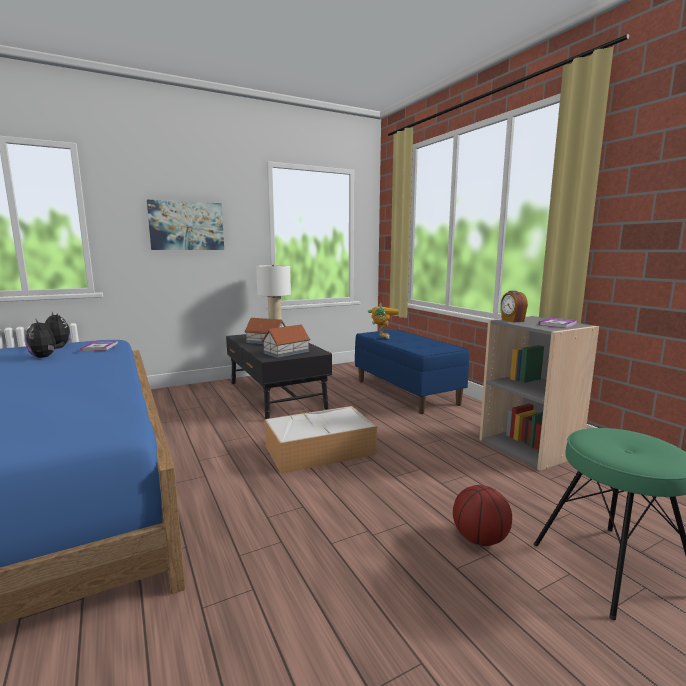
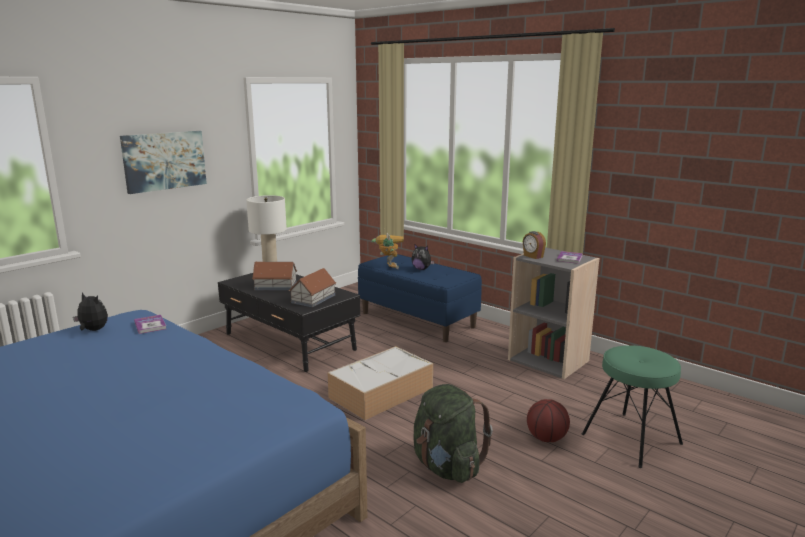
camera: 20 degrees left, 5 degrees up
(45, 357) = (110, 346): plush toy -> plush toy (421, 269)
(328, 547) = (447, 467): none -> green backpack

